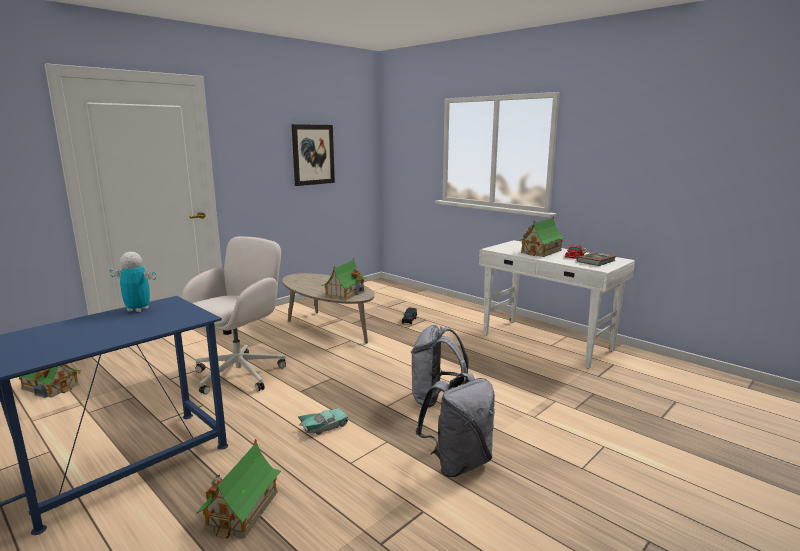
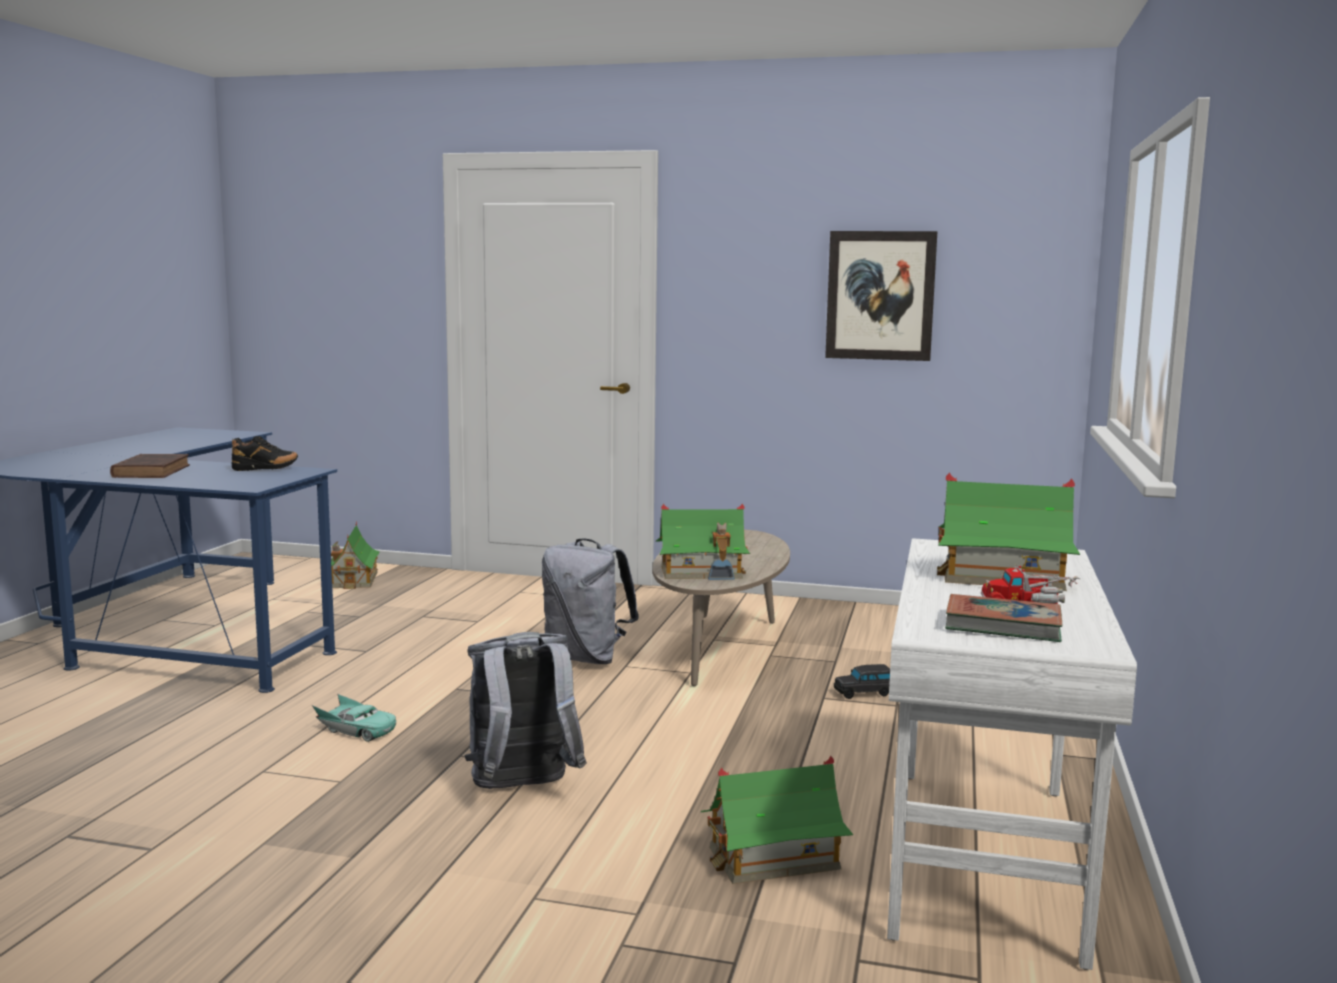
camera: 60 degrees right, 5 degrees down
(67, 338) = (152, 471): none -> brown book
(138, 309) = (265, 469): toy robot -> black shoe
(239, 375) = (472, 643): white office chair -> none
(242, 510) = (126, 739): toy house -> toy house (773, 858)
(458, 463) = (303, 850): grey backpack -> grey backpack (586, 658)

